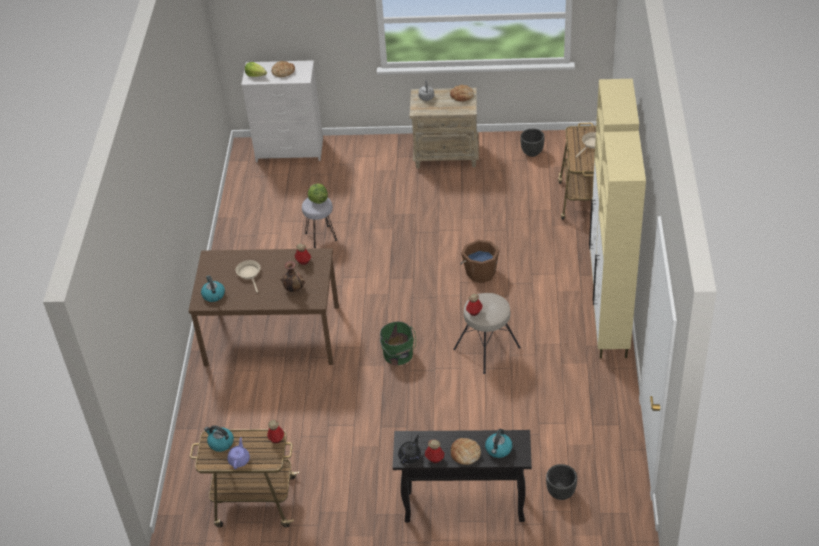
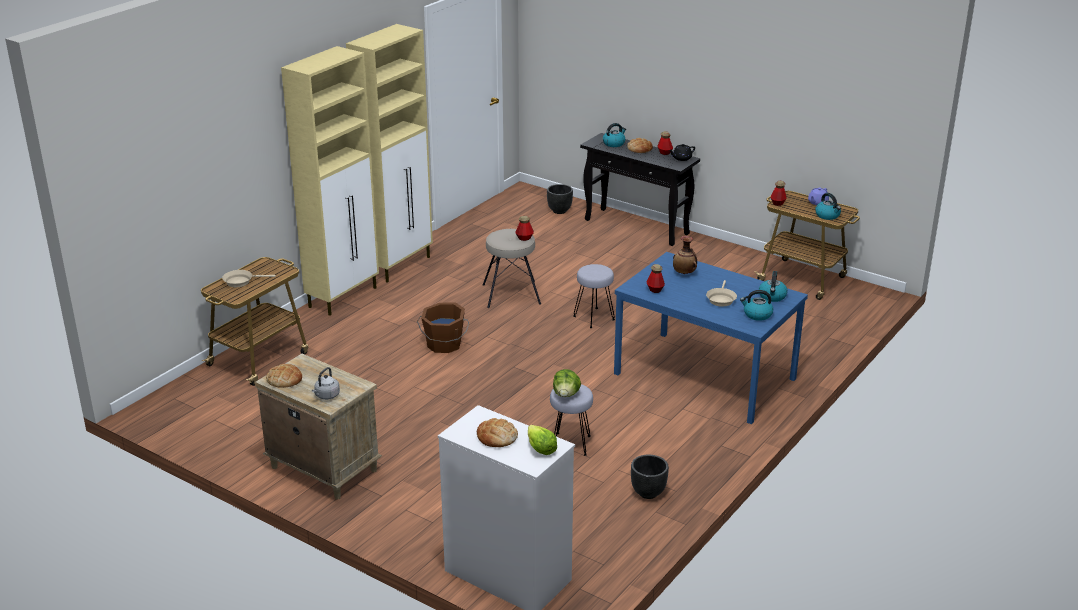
camera: 150 degrees left, 15 degrees down
(215, 270) = (757, 315): none -> kettle
(273, 334) = (703, 376): brown dining table -> blue dining table
(398, 355) = (594, 318): green bucket -> grey stool
(532, 153) = (230, 426): black planter -> black planter (648, 493)

